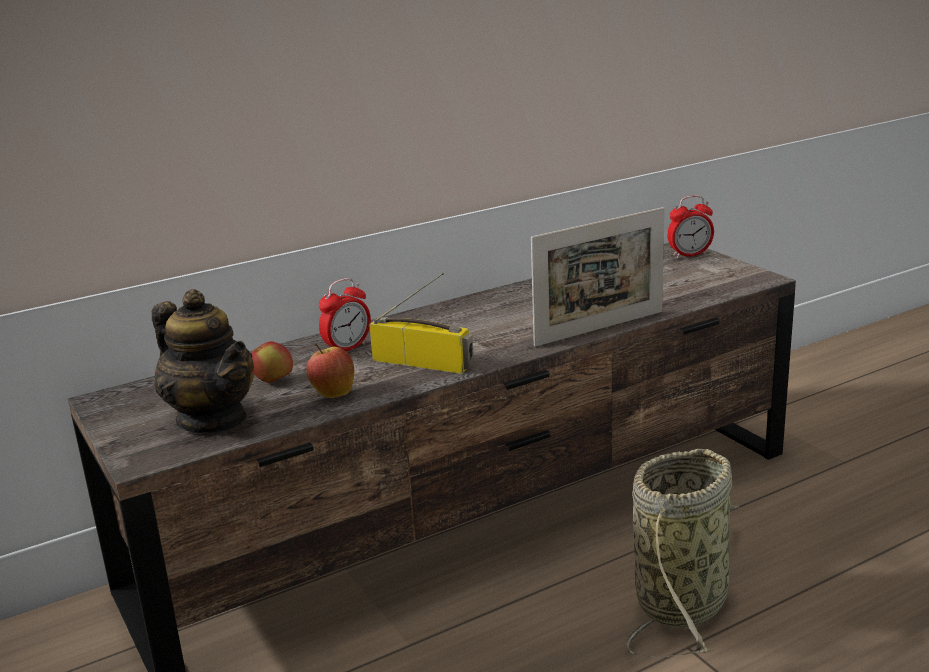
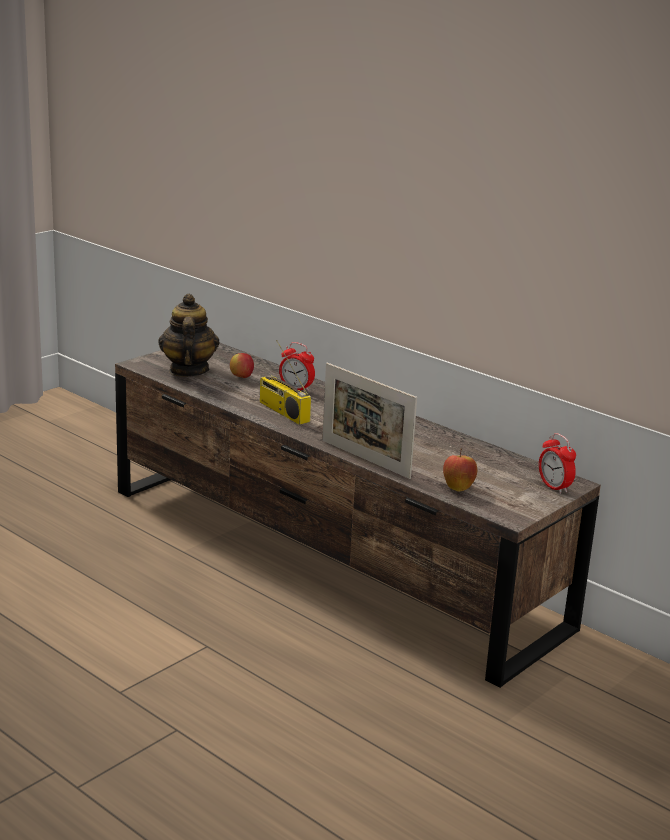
camera: 70 degrees right, 0 degrees up
(212, 419) = (188, 371): teapot -> teapot turned 150 degrees clockwise
(332, 393) = (230, 393): apple -> apple (458, 487)
(424, 363) = (282, 411): radio -> radio turned 135 degrees clockwise
(684, 600) = (259, 643): basket -> none

